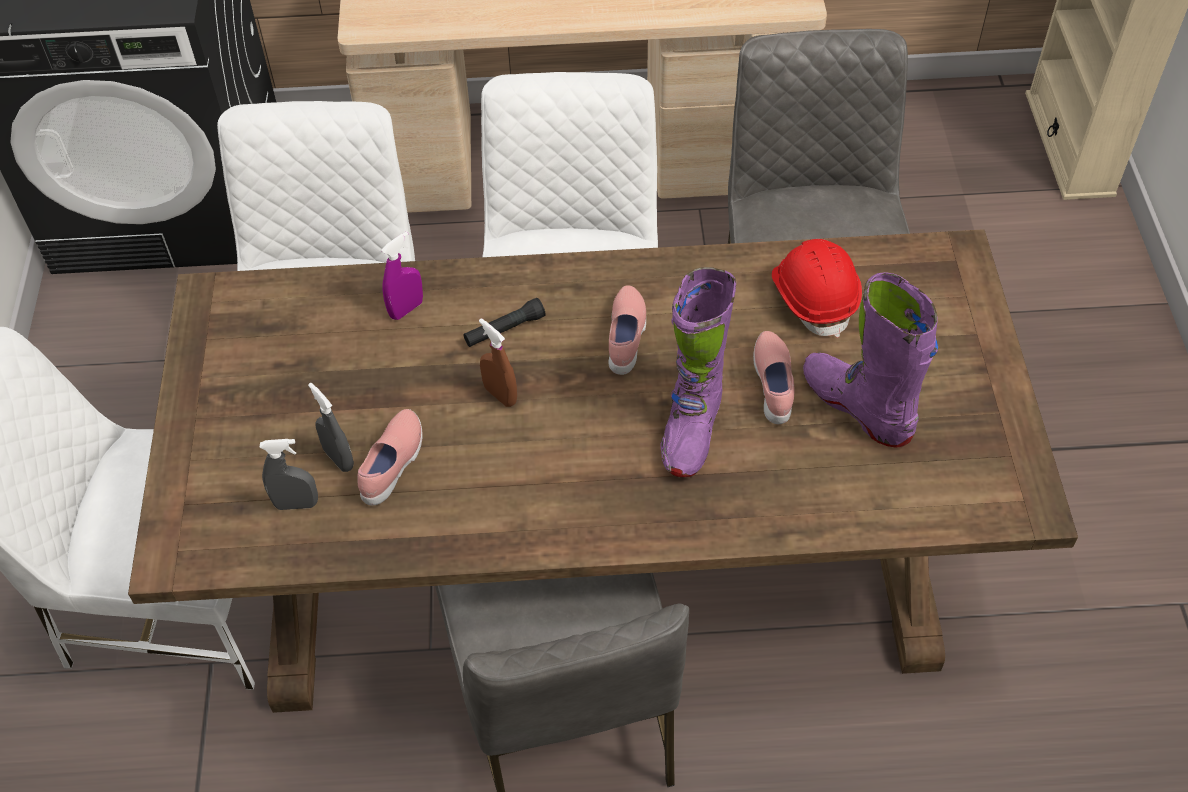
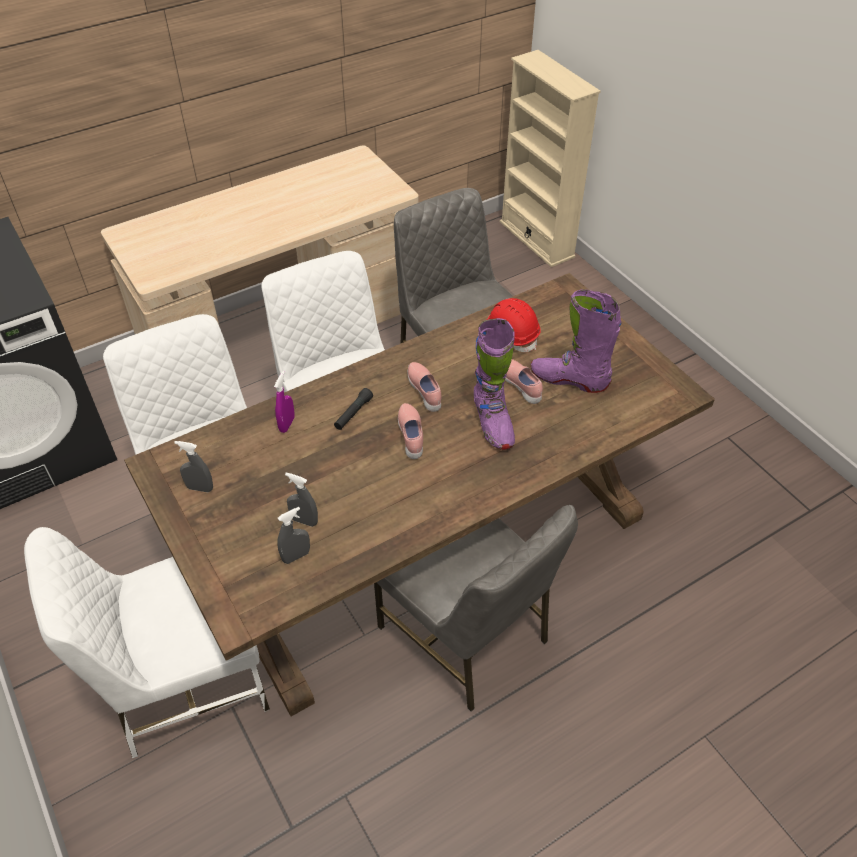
camera: 30 degrees left, 5 degrees down
(241, 354) = (200, 488): none -> grey spray bottle
(393, 465) = (340, 510): pink shoe -> pink shoe (412, 436)
(500, 395) = (376, 448): brown spray bottle -> none

